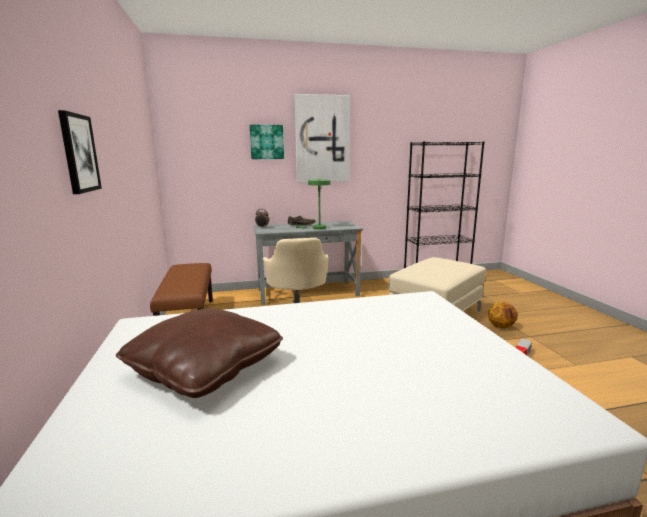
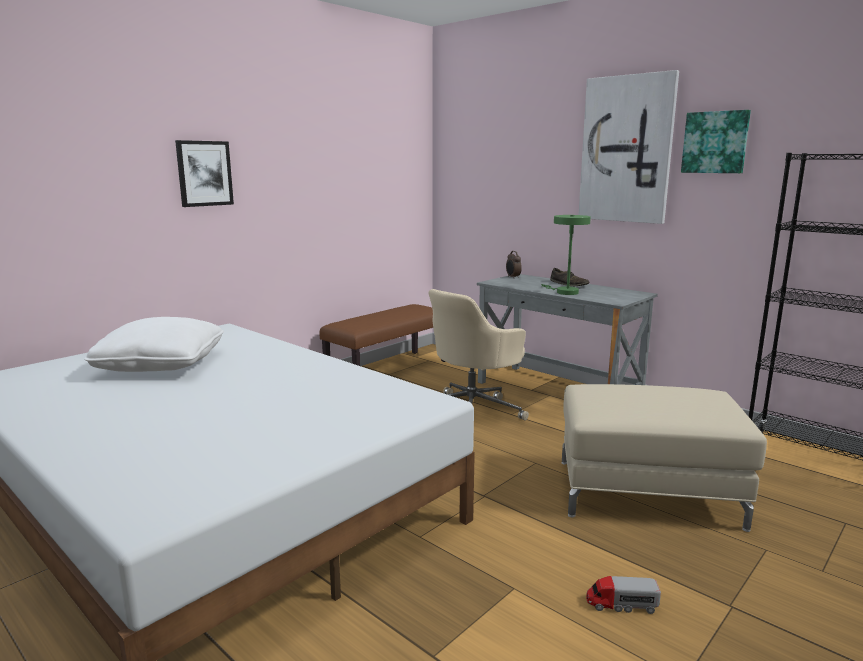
camera: 55 degrees right, 0 degrees up
(205, 368) = (161, 365): brown pillow -> white pillow
(266, 142) = (546, 154): picture -> picture (715, 142)
(501, 327) = (719, 566): basketball -> none

